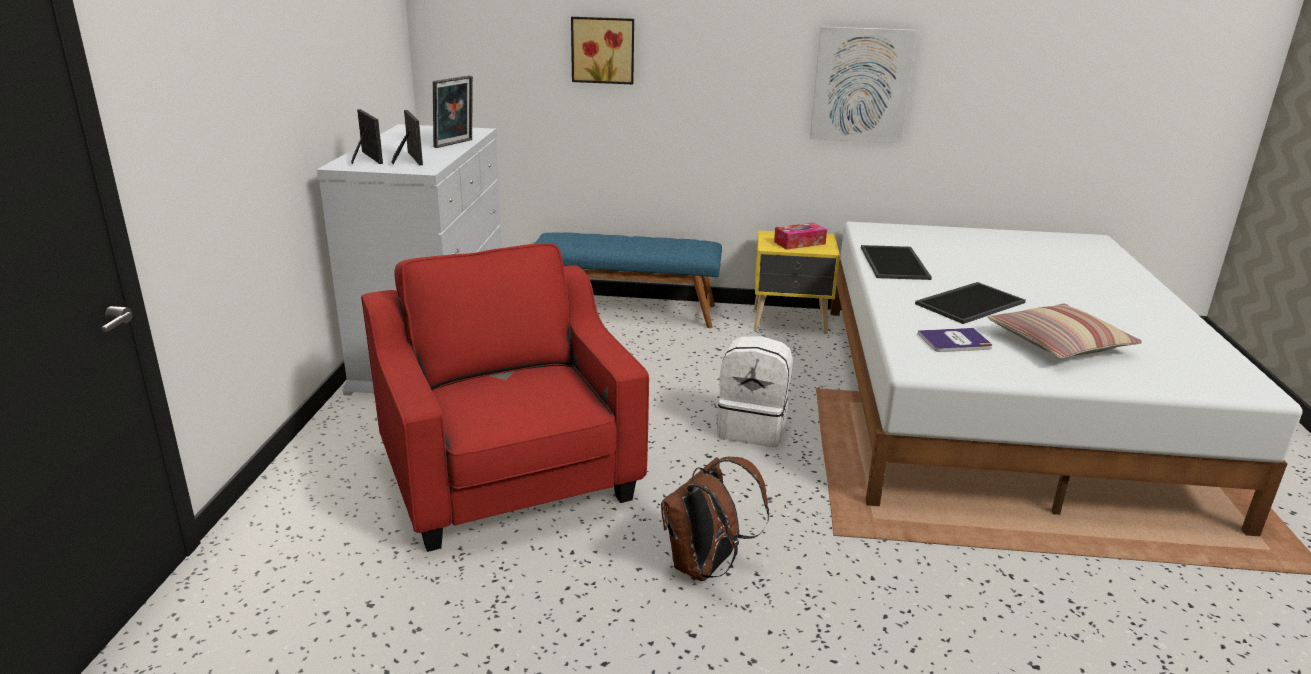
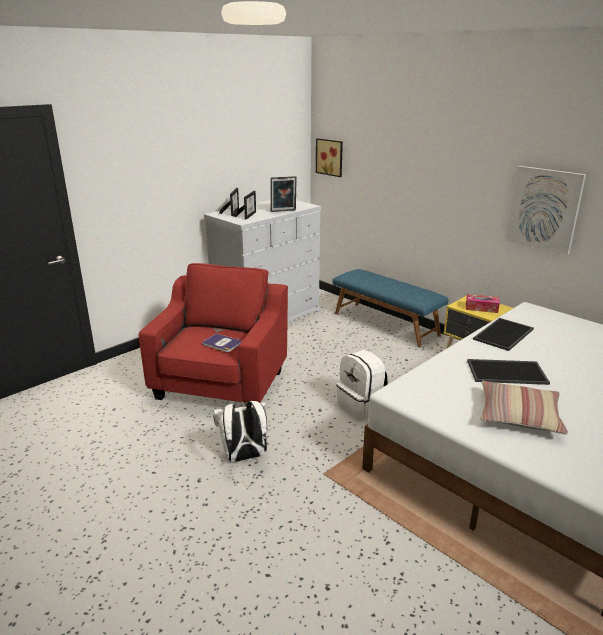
camera: 40 degrees right, 0 degrees up
(603, 50) = (395, 168): picture -> picture (330, 157)
(705, 567) = (244, 457): brown backpack -> white backpack
(954, 341) = (448, 389): book -> book (222, 343)

